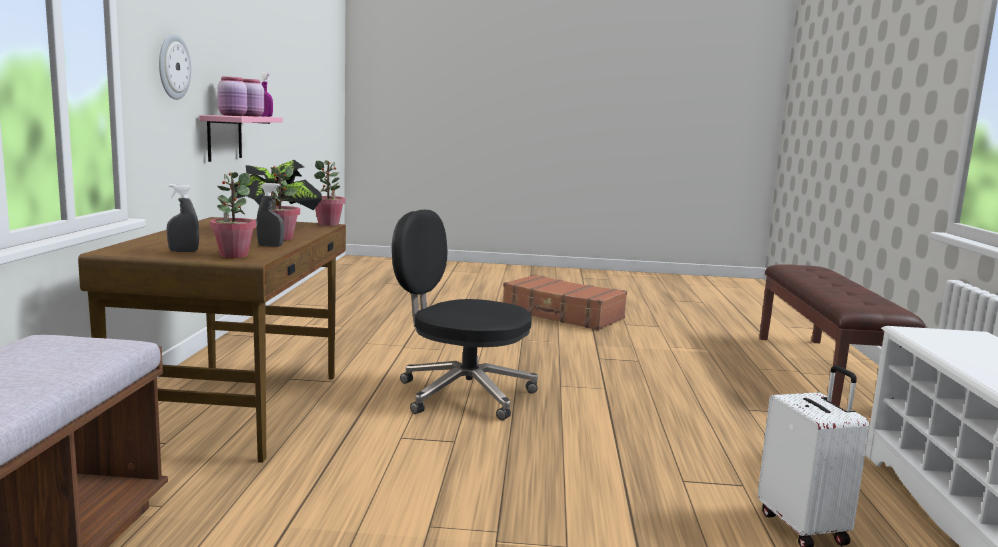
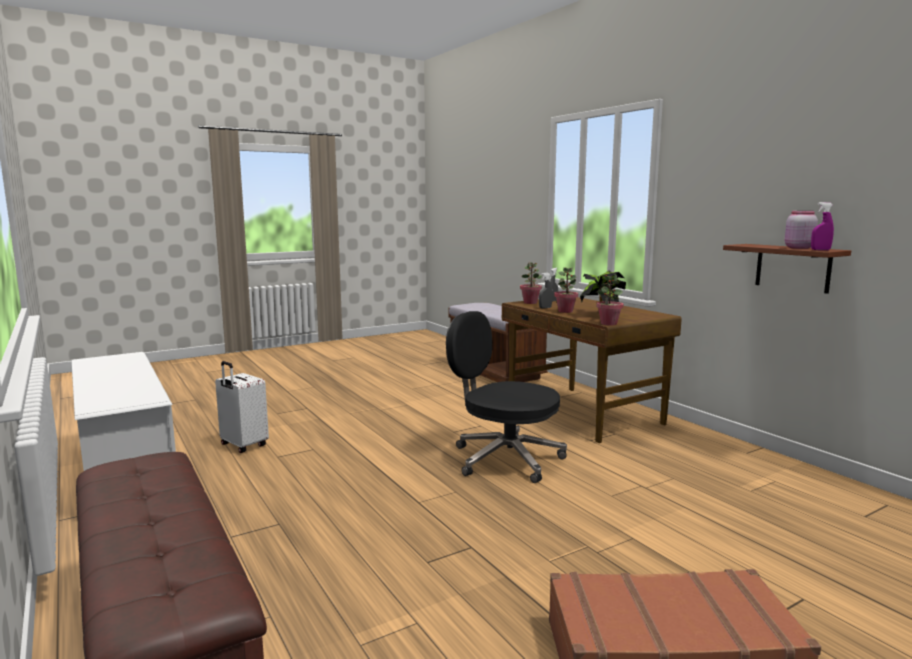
camera: 145 degrees right, 0 degrees up
(173, 67) = (713, 206): wall clock -> none
(224, 137) = (792, 268): pink shelf -> brown shelf
(233, 115) = (767, 245): pink jar -> none
(462, 394) = (504, 459): black office chair -> black office chair turned 135 degrees counterclockwise

